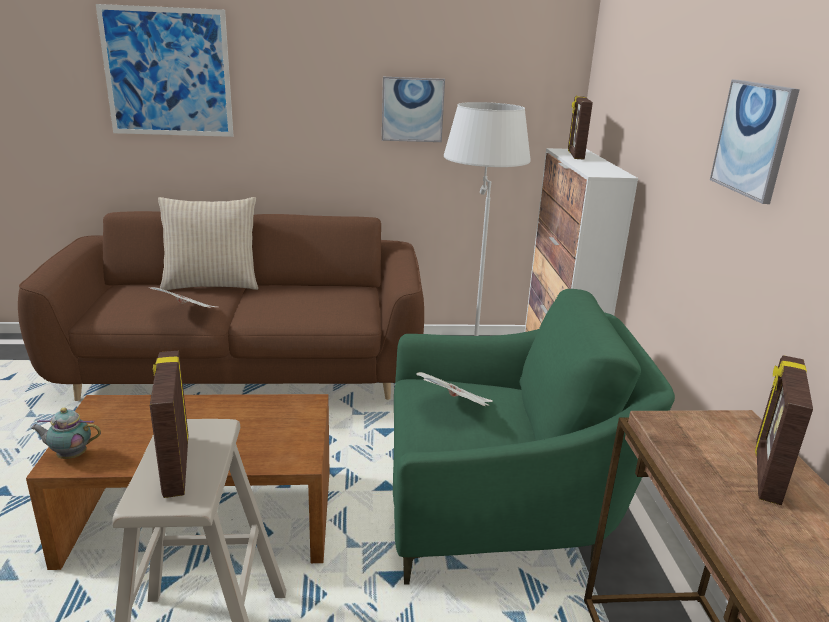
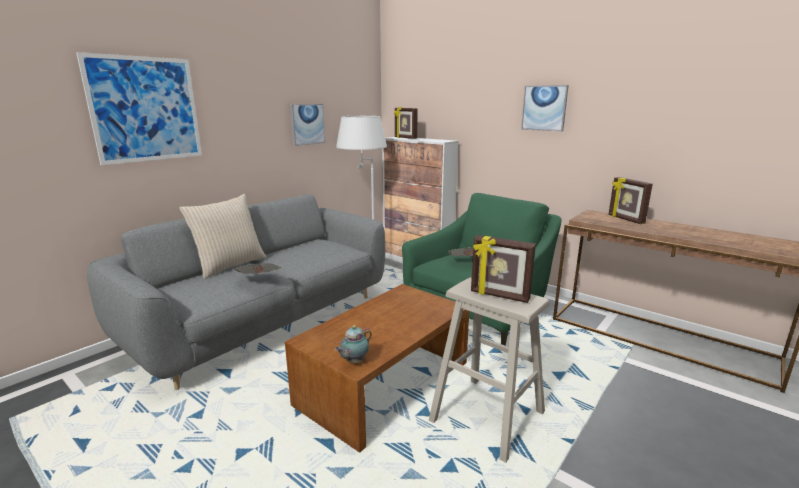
camera: 45 degrees left, 5 degrees down
(245, 371) = (264, 322): brown sofa -> grey sofa

